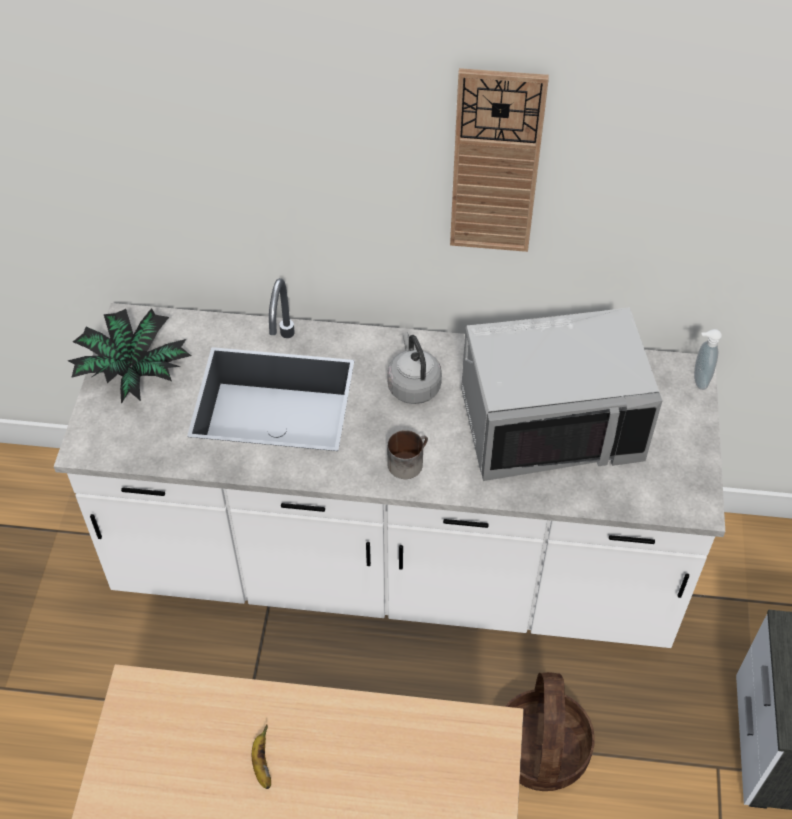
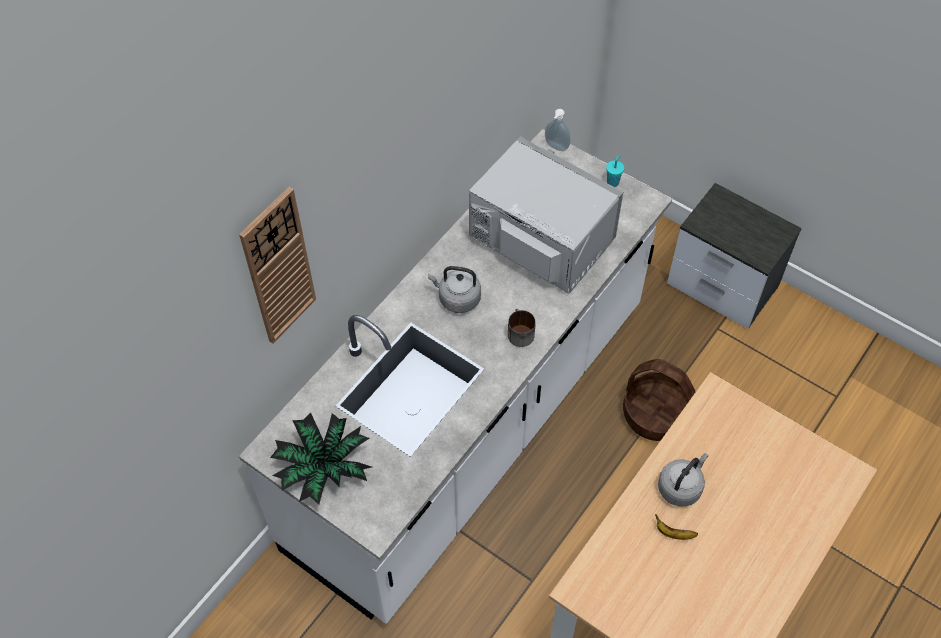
camera: 60 degrees left, 5 degrees up
(332, 745) = (681, 487): none -> grey kettle
(496, 164) = (428, 121): wall clock -> wall clock (278, 267)
(550, 424) = (540, 240): grey microwave -> grey microwave turned 75 degrees counterclockwise
(697, 458) = (613, 182): none -> turquoise cup

